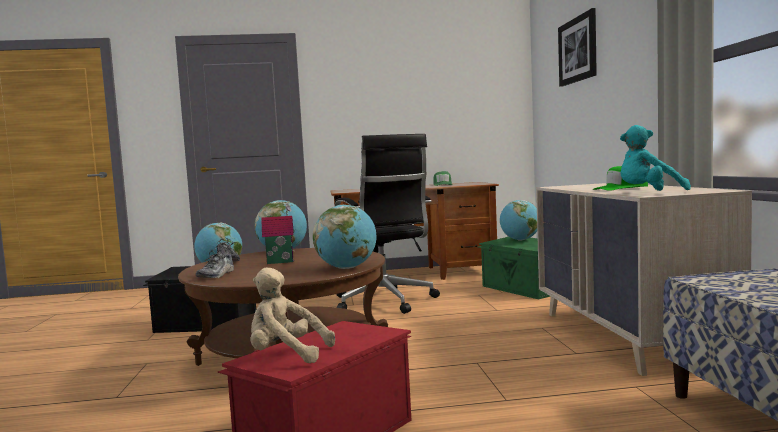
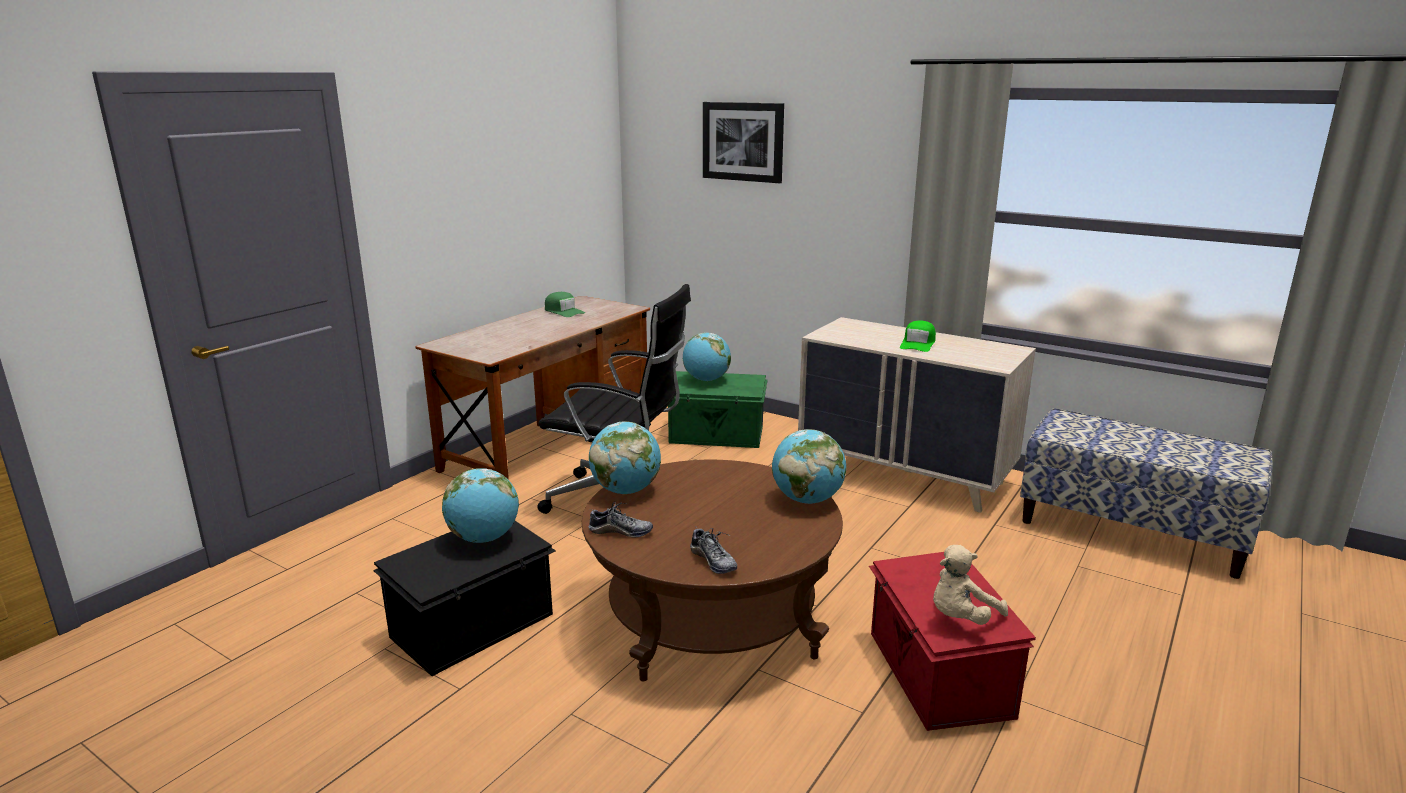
camera: 50 degrees left, 15 degrees up
(280, 261) = (697, 512): toy house -> none
(648, 193) = (984, 360): turquoise plush toy -> none

